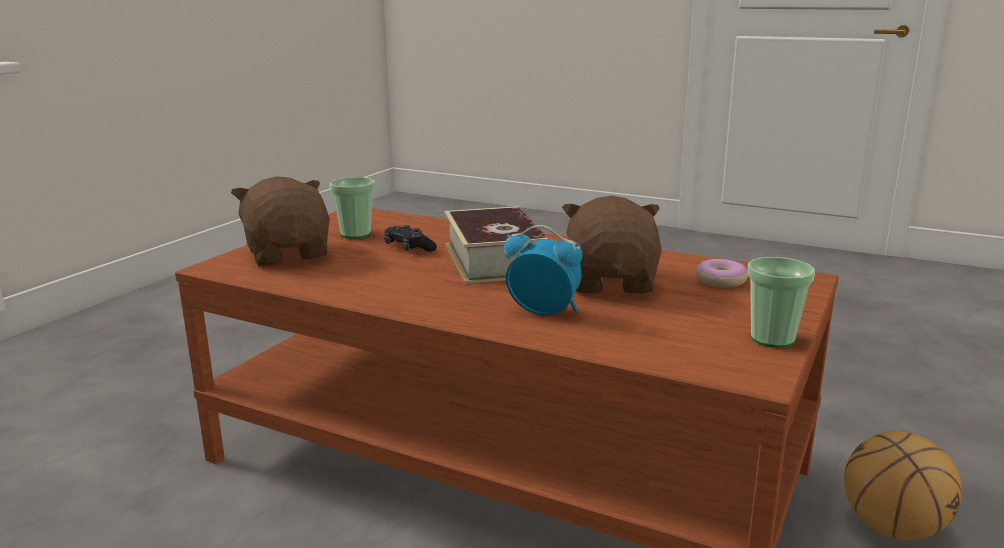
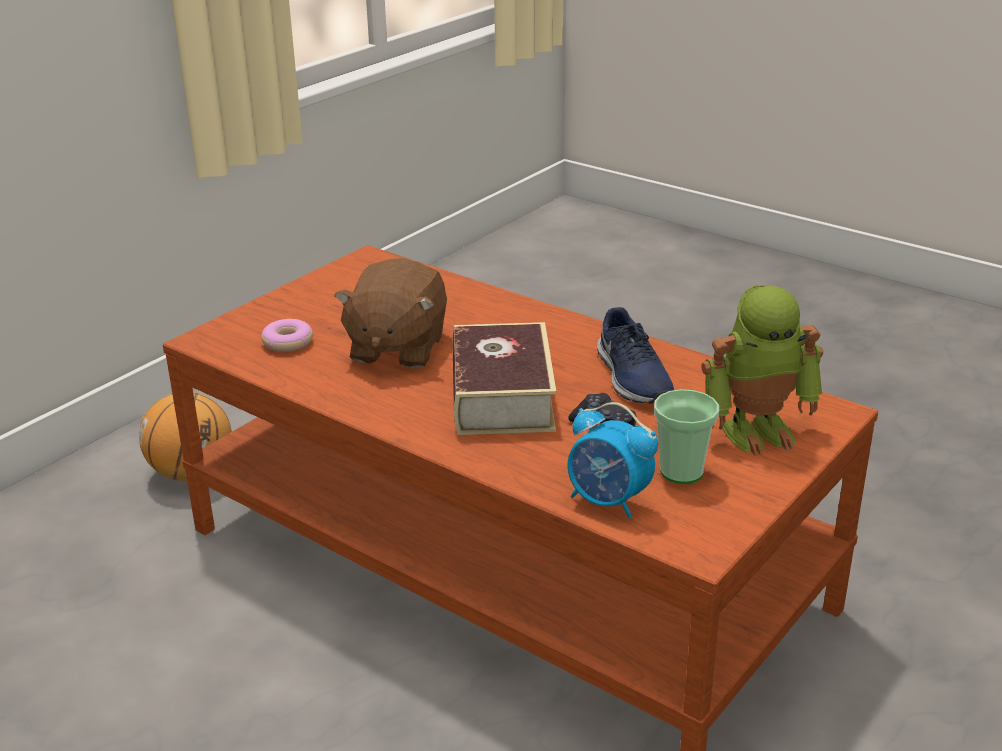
camera: 170 degrees left, 10 degrees up
(288, 254) = (757, 430): brown plush toy -> toy robot
(382, 276) = (632, 378): none -> blue shoe
(544, 312) = (481, 319): alarm clock -> alarm clock (608, 501)
(772, 339) = (322, 282): cup -> none

